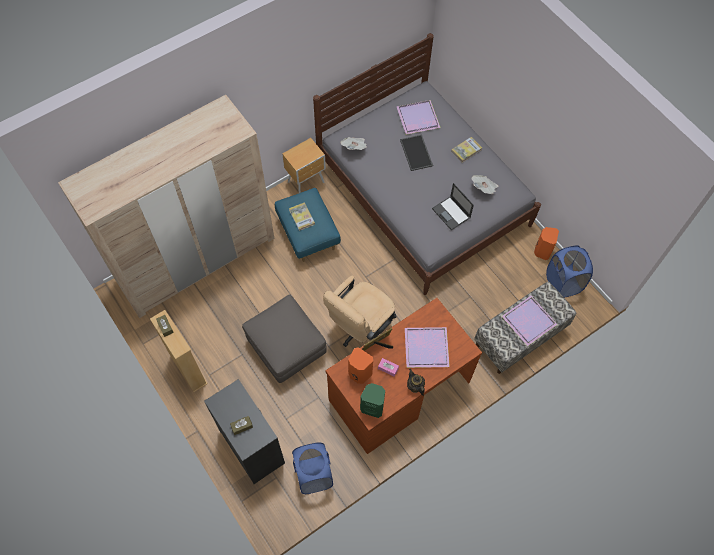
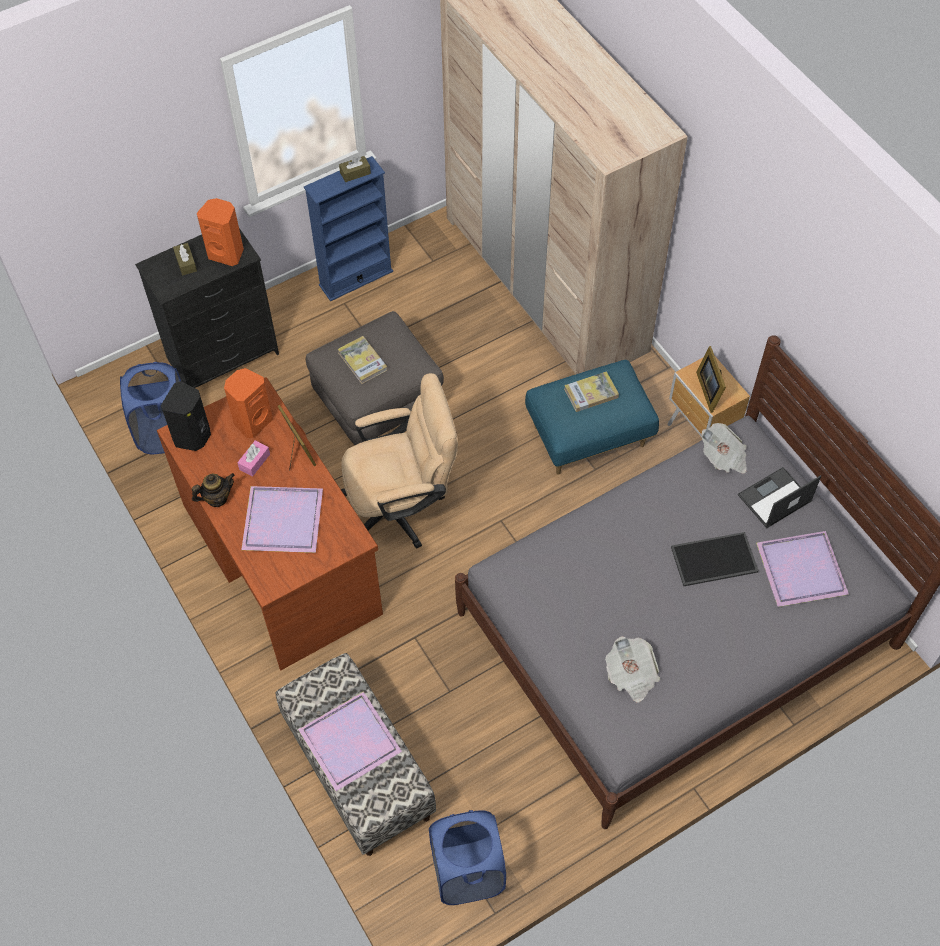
camera: 95 degrees right, 5 degrees down
(188, 369) = (356, 278): beige bookcase -> blue bookcase
(307, 155) = (710, 389): none -> picture frame
(360, 328) = (401, 507): beige office chair -> beige office chair turned 120 degrees clockwise
(372, 406) = (193, 437): green speaker -> black speaker
(451, 213) = (572, 609): laptop -> laptop (774, 498)
(466, 150) = (724, 652): book -> book (362, 361)
(542, 251) = (543, 842): orange speaker -> orange speaker (227, 253)

